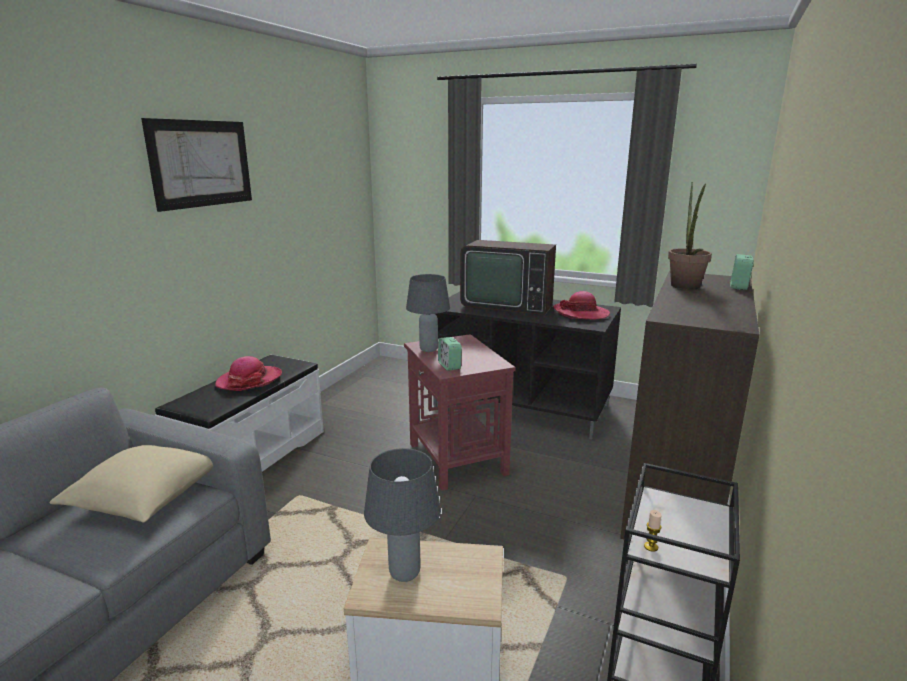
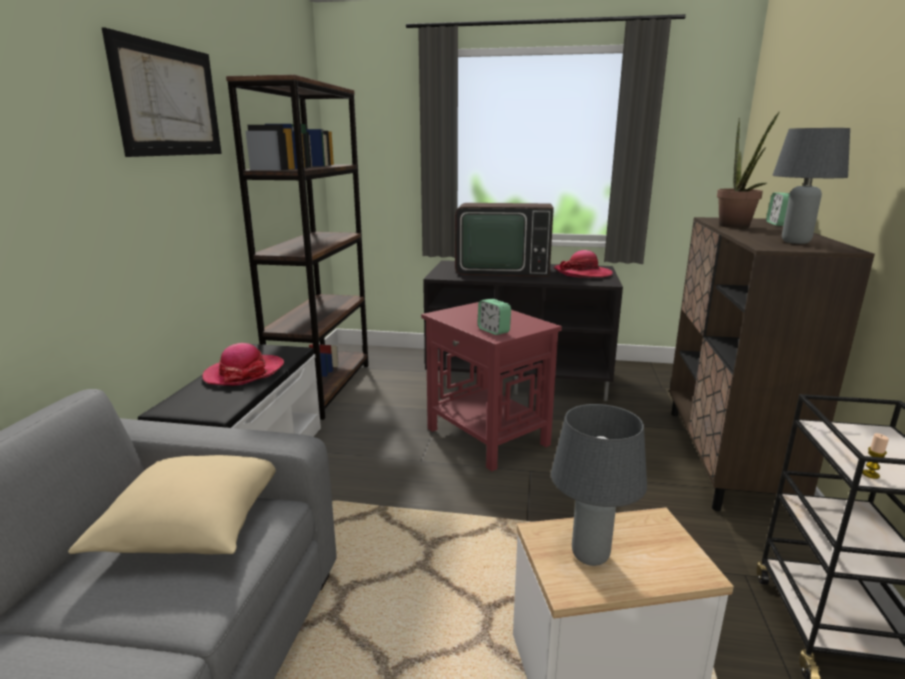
camera: 15 degrees left, 0 degrees up
(345, 395) = (323, 387): none -> brown bookcase
(428, 349) = (454, 318): grey table lamp -> grey table lamp (795, 242)

